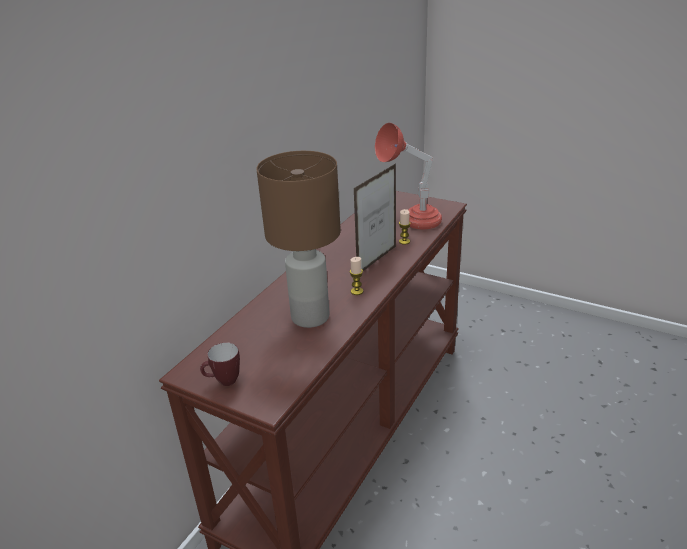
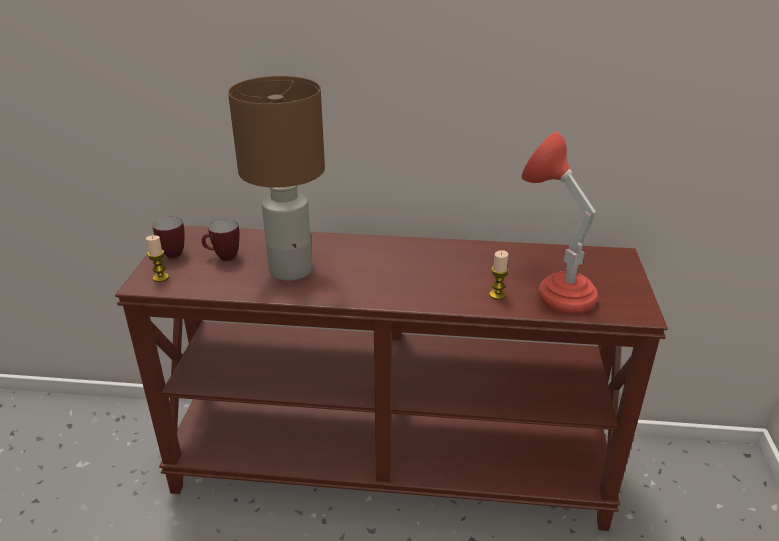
camera: 65 degrees right, 0 degrees up
(260, 350) = (223, 257): none -> mug
(357, 291) = (355, 286): candle -> candle (161, 277)
(377, 260) = (433, 285): picture frame -> none

